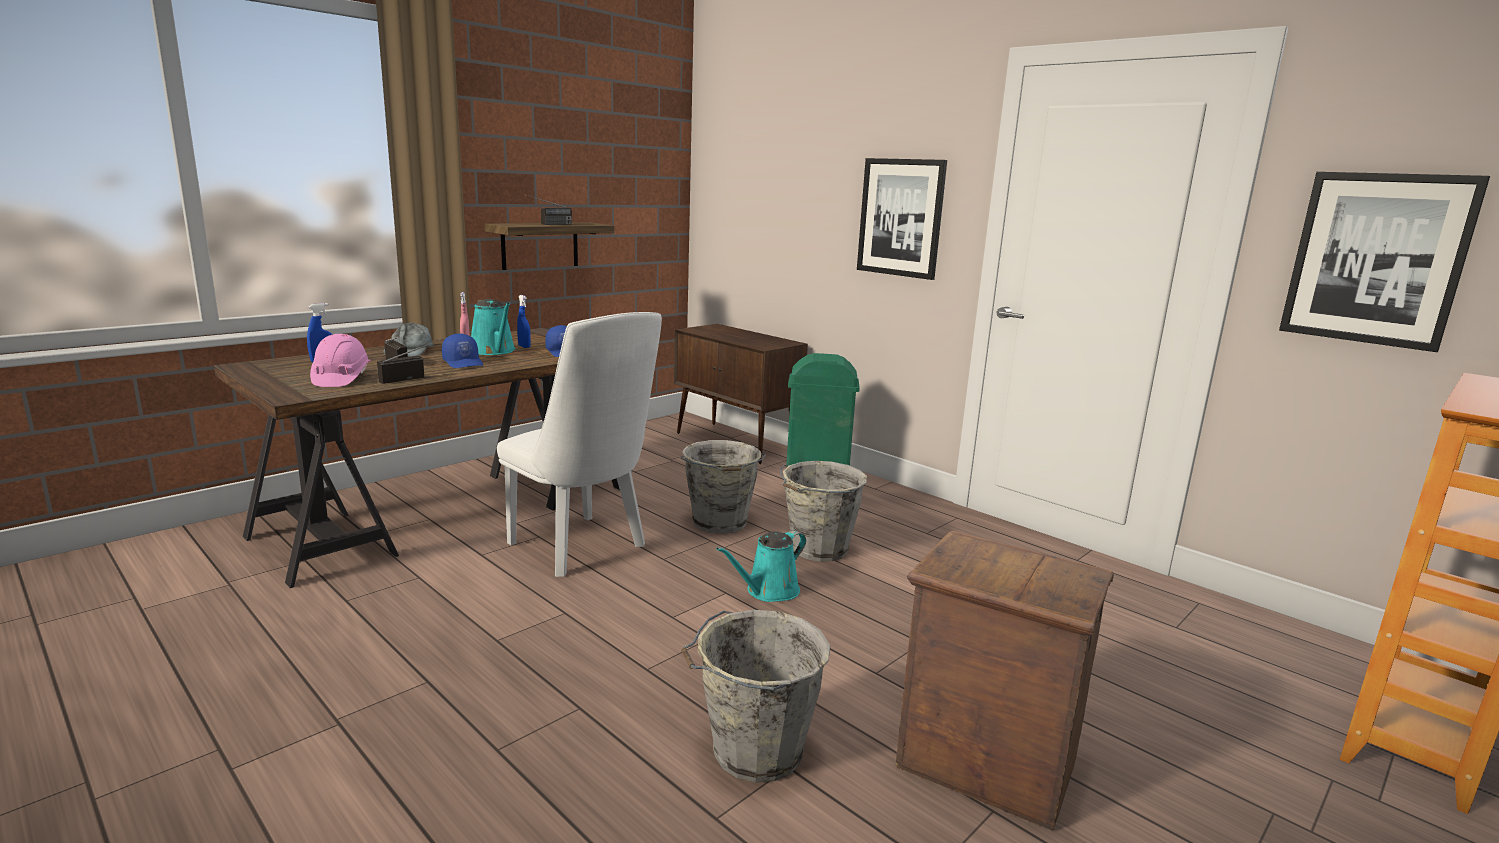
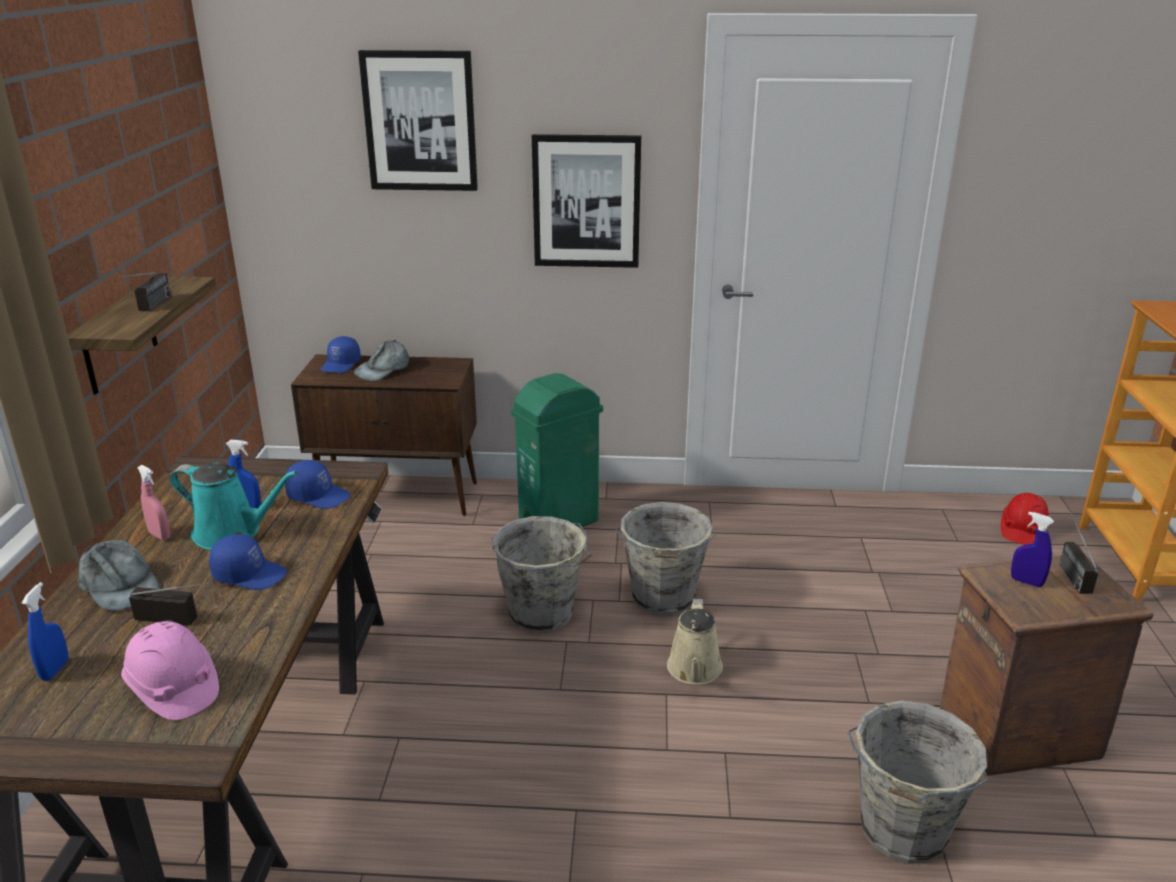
camera: 40 degrees left, 10 degrees up
(412, 378) = (258, 636): radio -> radio (1068, 570)
(583, 549) = (470, 724): white chair -> none
(720, 329) = (341, 365): none -> blue cap
(740, 335) = (383, 369): none -> grey cap
(768, 591) = (694, 671): turquoise watering can -> beige watering can
(993, 558) = (1026, 582): none -> blue spray bottle
(1279, 651) = (1022, 530): none -> red hard hat
(1376, 259) = (1047, 211): picture -> picture (420, 121)

